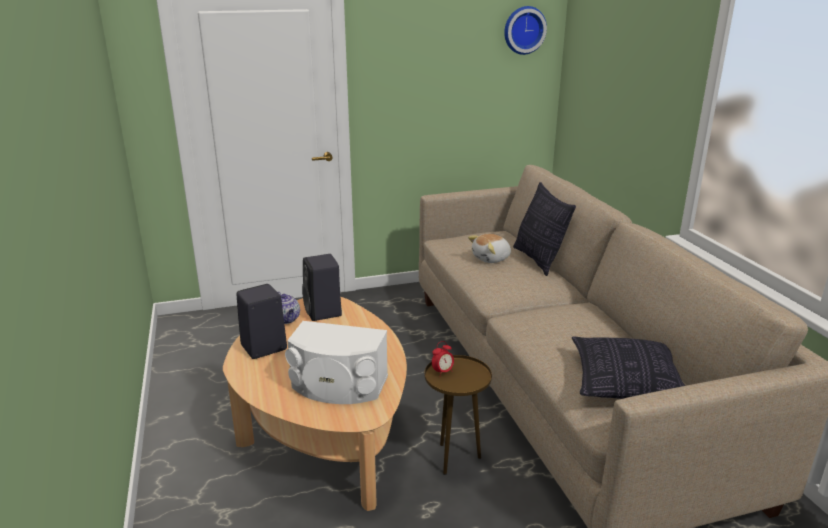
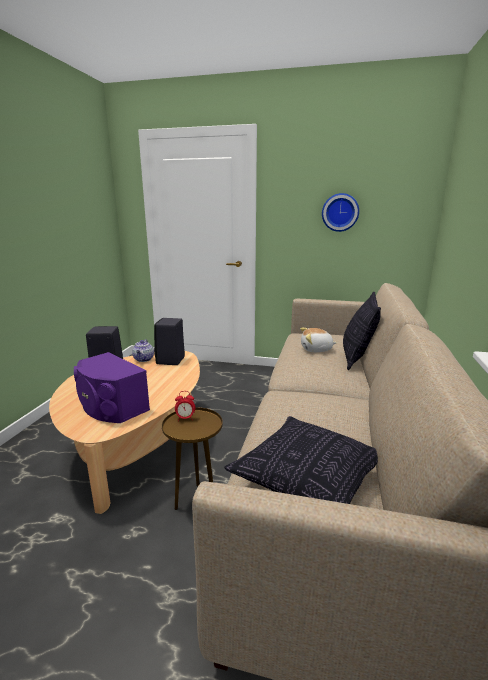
camera: 30 degrees right, 5 degrees down
(338, 386) = (111, 406): white speaker -> purple speaker
(523, 30) = (405, 173): wall clock -> wall clock (340, 212)

